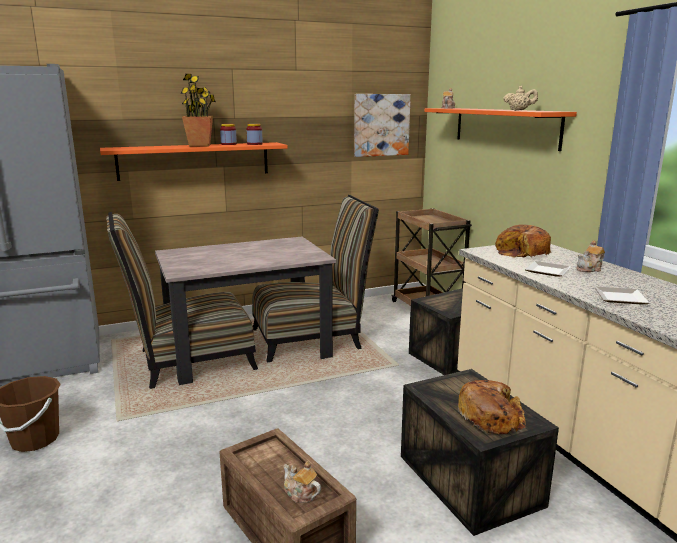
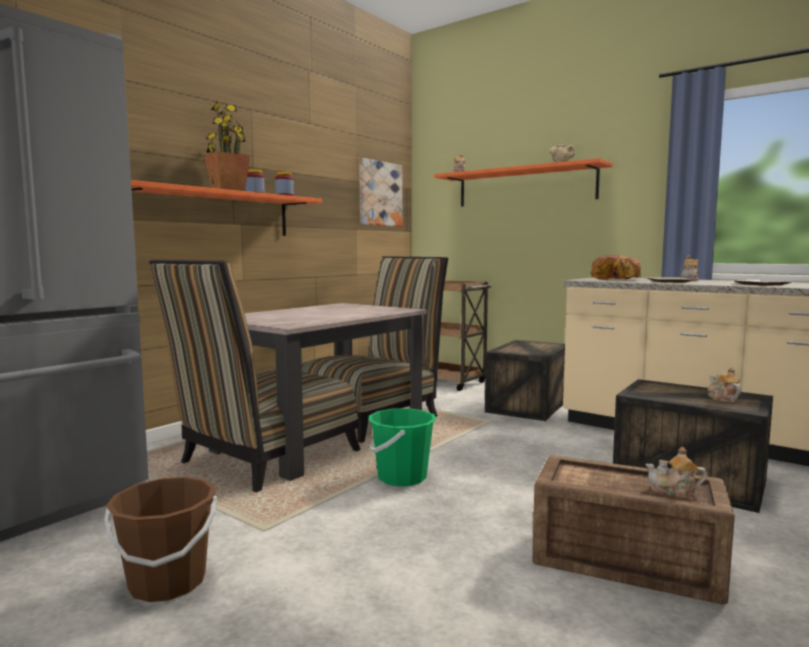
camera: 30 degrees left, 10 degrees down
(250, 403) = (401, 477): none -> green bucket
(491, 416) = (722, 398): bread -> teapot

